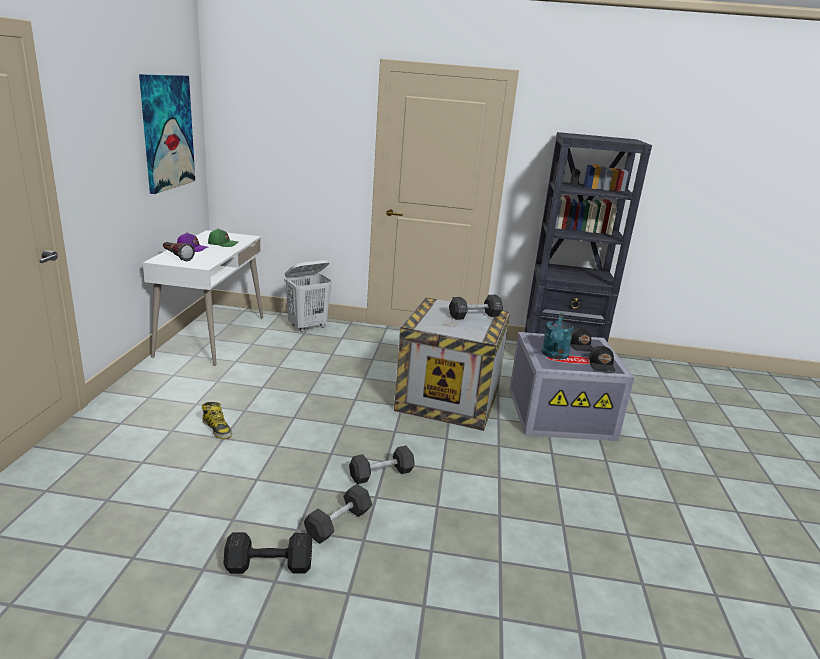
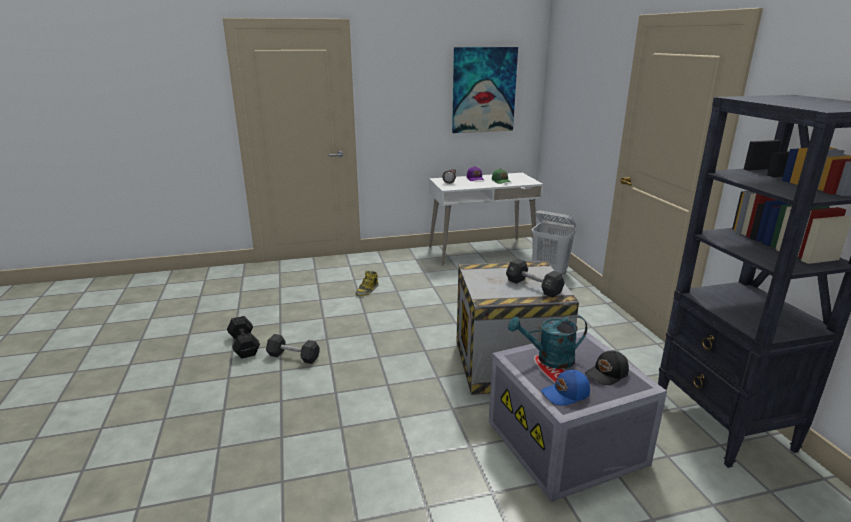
camera: 70 degrees right, 0 degrees up
(381, 474) = (360, 358): black dumbbell -> none
(602, 365) = (566, 394): black cap -> blue cap

